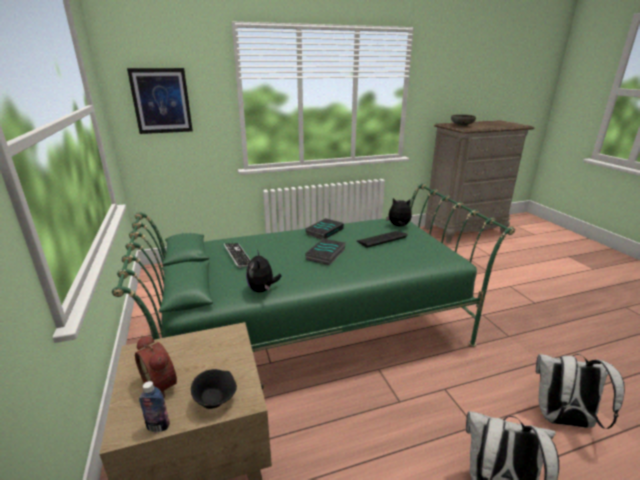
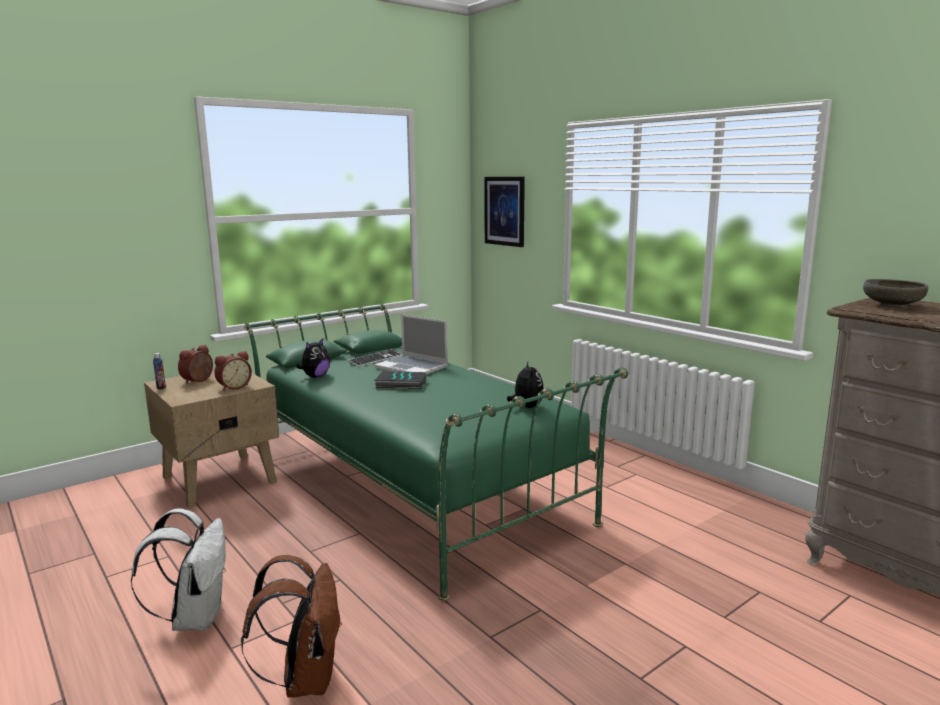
camera: 70 degrees right, 10 degrees down
(216, 401) = (181, 394): black bowl -> none
(224, 352) = (233, 387): none -> alarm clock
(262, 290) = (315, 376): plush toy -> plush toy turned 150 degrees clockwise
(282, 244) = (412, 367): none -> laptop
(324, 231) = (465, 376): book -> none
(381, 239) = (466, 401): keyboard -> none
(562, 420) = (305, 678): white backpack -> brown backpack

